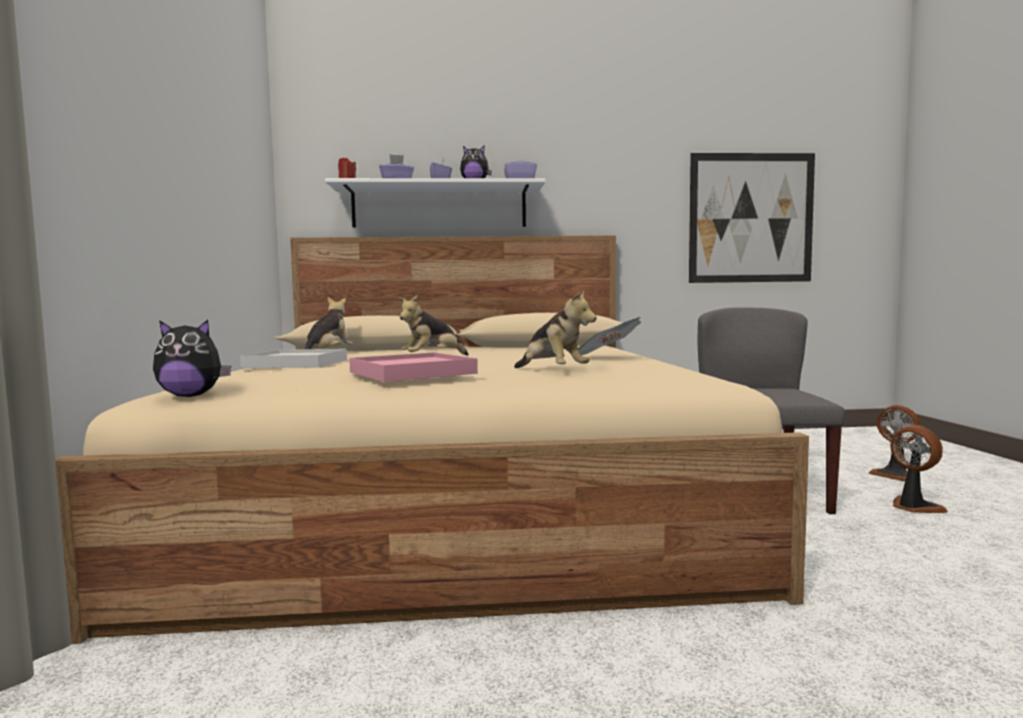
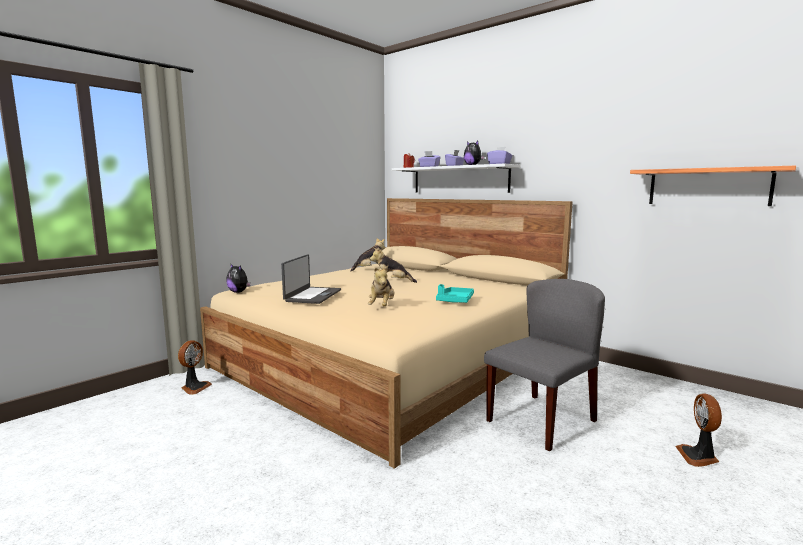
camera: 45 degrees right, 5 degrees up
(296, 363) = (325, 276): white tray -> none
(411, 373) = (312, 295): pink tray -> laptop
(605, 357) = (455, 301): newspaper -> turquoise tray
(751, 218) = (708, 187): picture -> shelf
(913, 507) = (624, 476): fan -> fan (194, 387)

